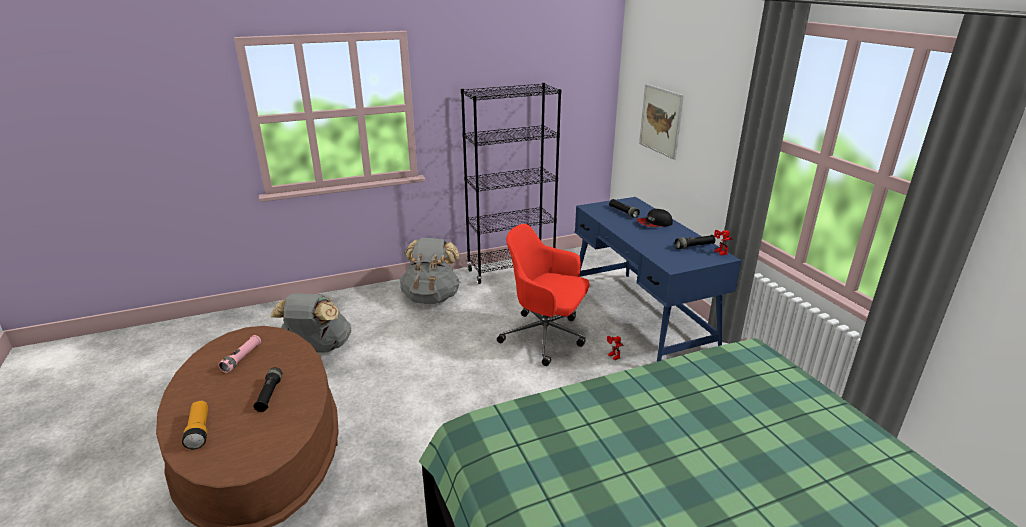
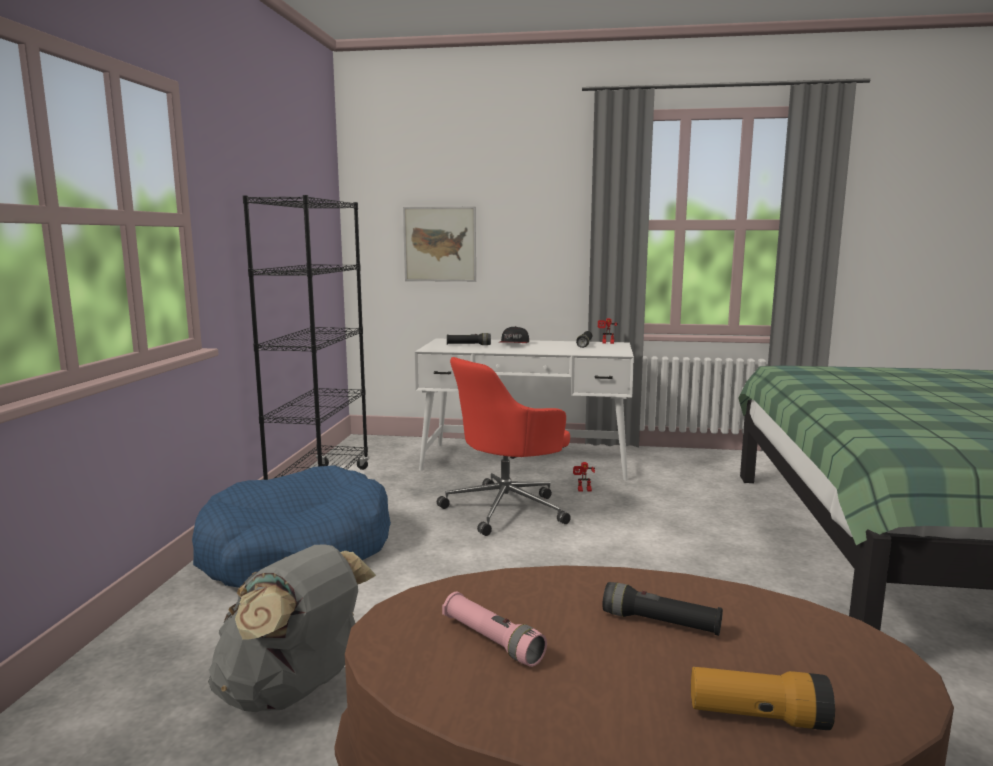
camera: 60 degrees left, 15 degrees down
(431, 297) = (296, 551): grey backpack -> blue dog bed
(640, 316) = (526, 461): blue desk -> white desk

